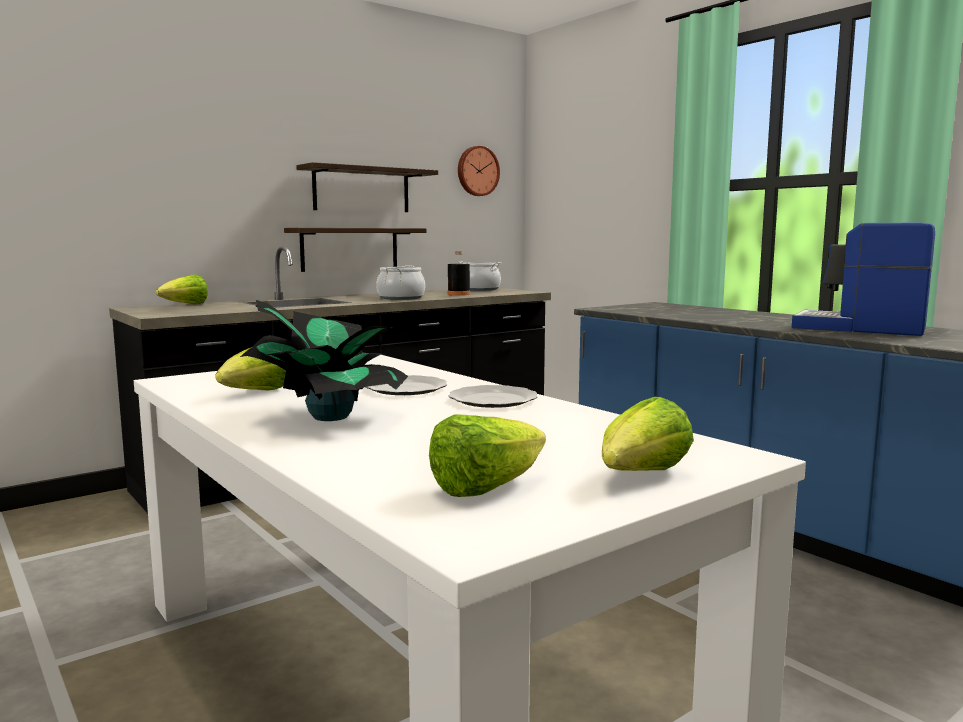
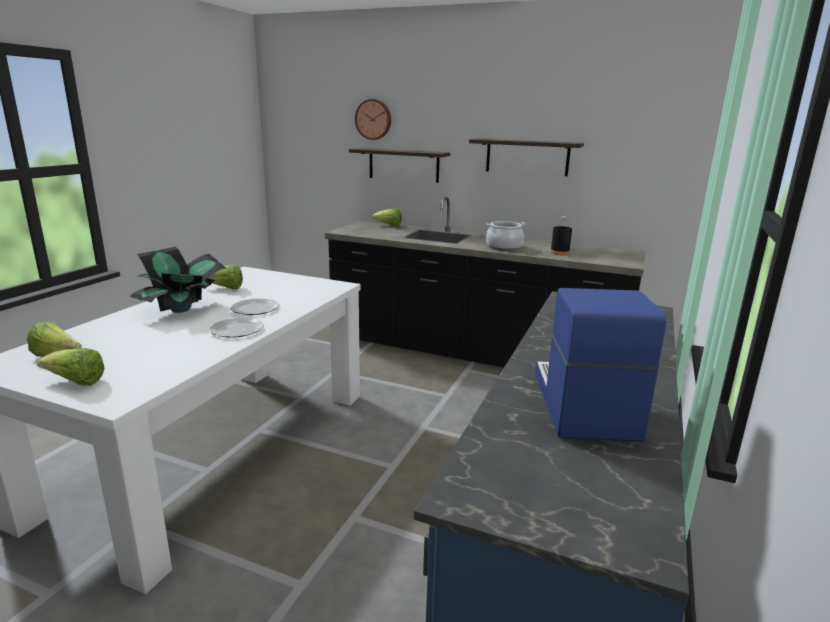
camera: 60 degrees right, 10 degrees up
(350, 249) = (512, 201): shelf -> shelf (403, 165)
(477, 171) = (651, 141): wall clock -> wall clock (374, 119)
(479, 289) = (613, 251): cooking pot -> none

